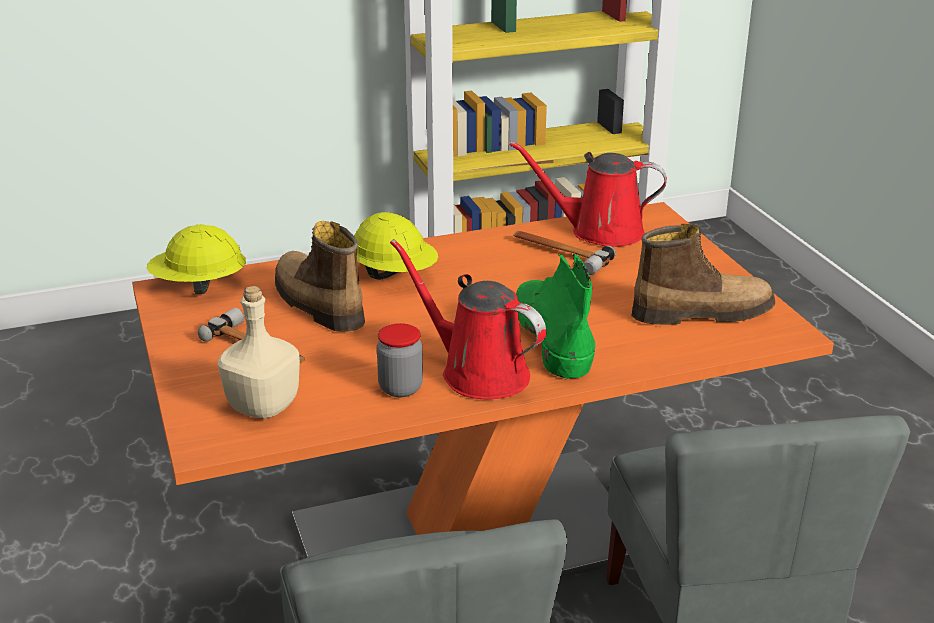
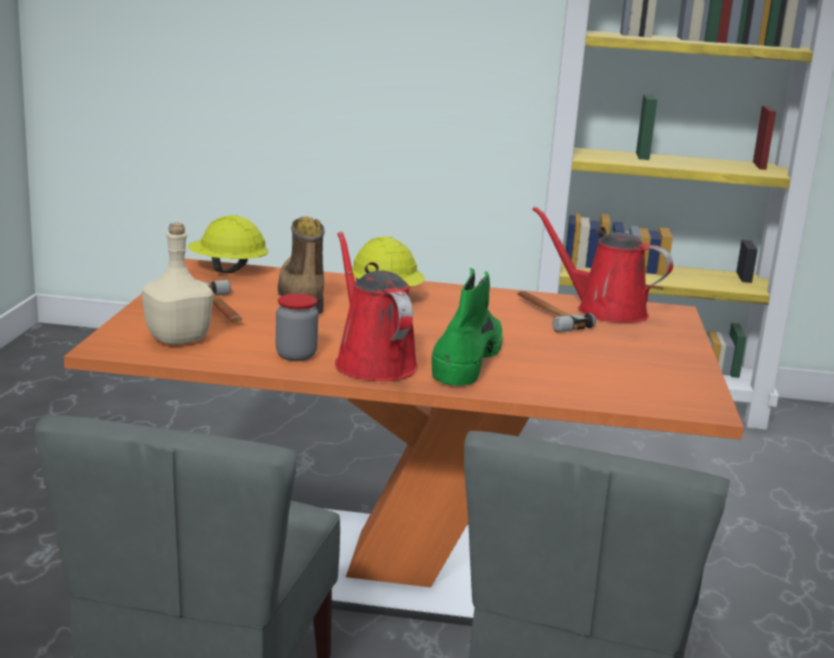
camera: 25 degrees right, 10 degrees down
(701, 313) = (631, 377): boot -> none

